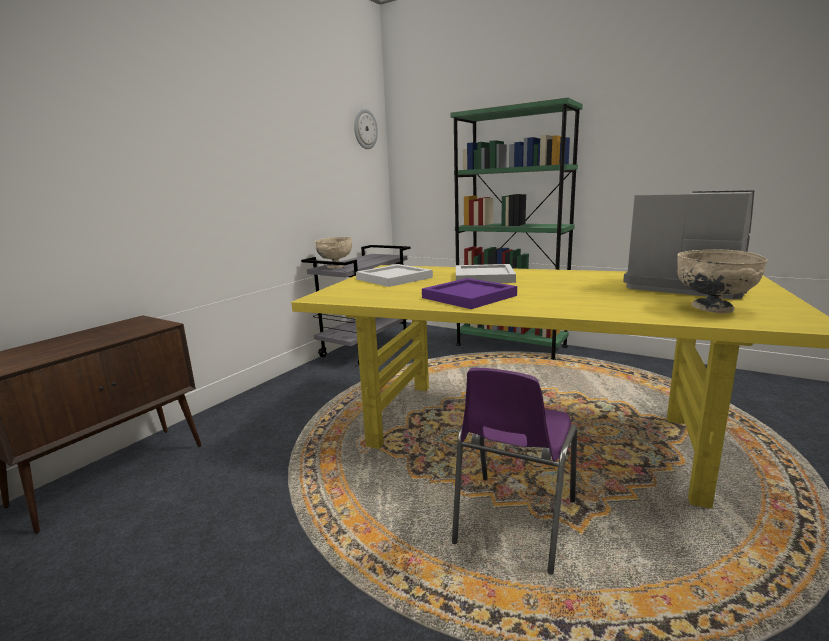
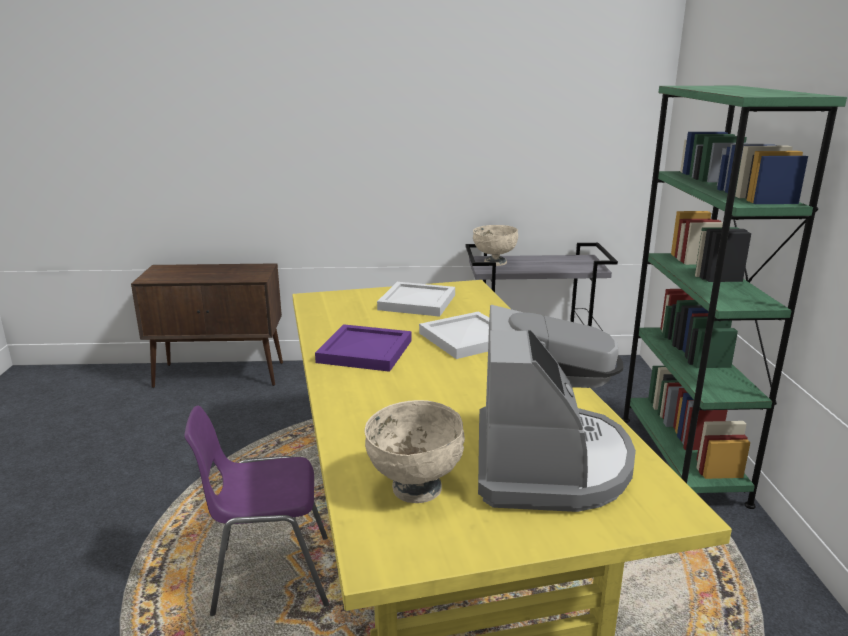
camera: 55 degrees right, 5 degrees up
(365, 129) = (620, 84): wall clock -> none

